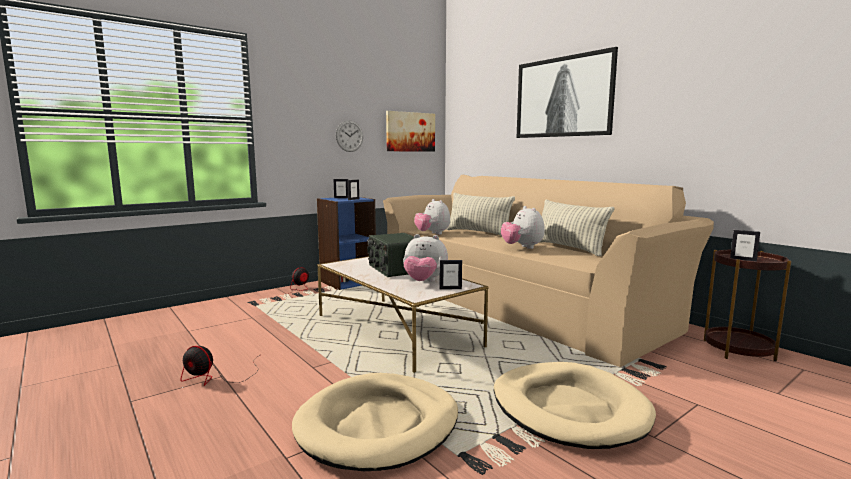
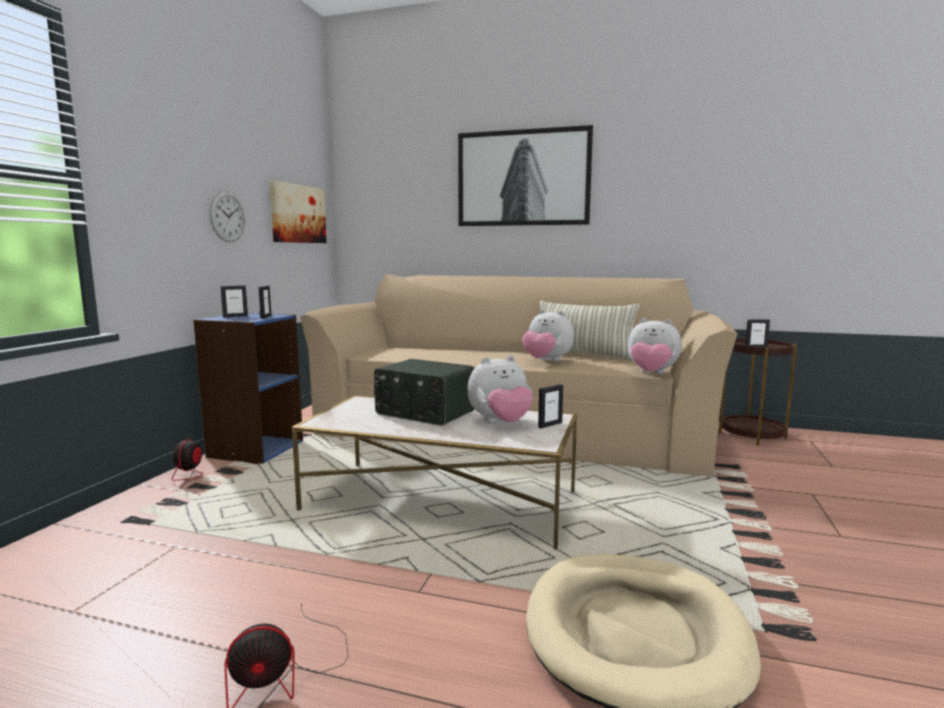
camera: 35 degrees left, 0 degrees up
(432, 234) = (397, 358): plush toy -> plush toy (651, 374)
(478, 233) = (447, 350): pillow -> none
(569, 409) = (749, 534): beige dog bed -> none

